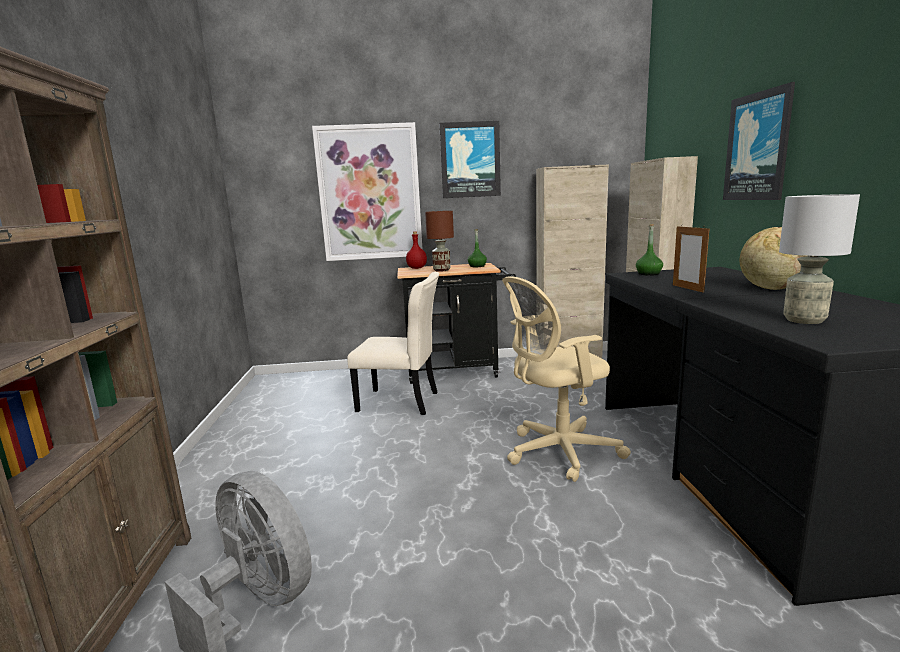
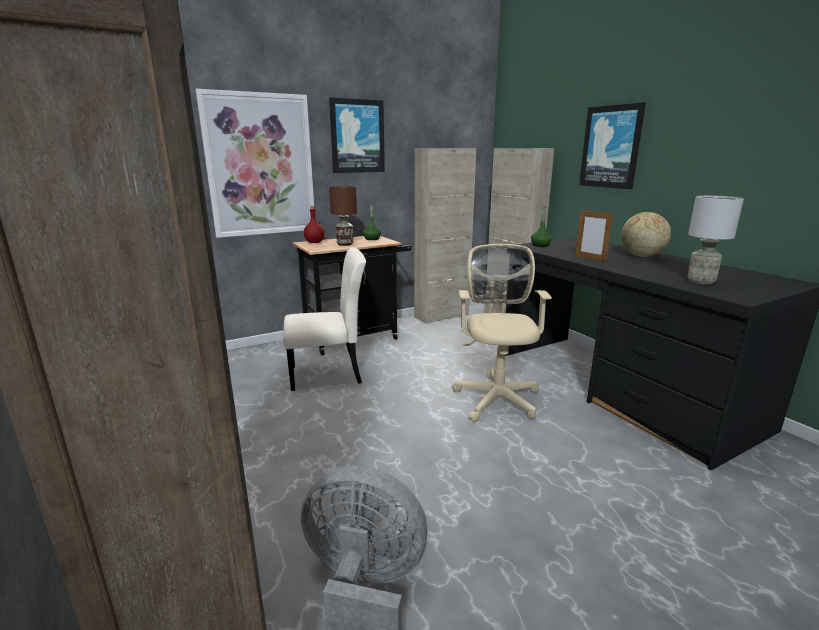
camera: 25 degrees left, 5 degrees up
(557, 452) = (496, 397): beige office chair -> beige office chair turned 135 degrees clockwise

